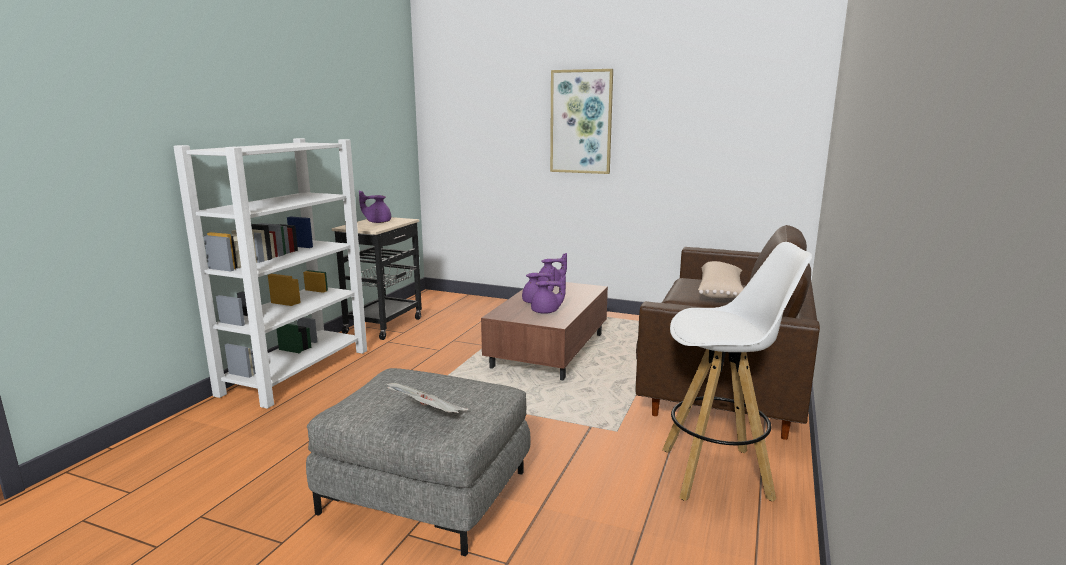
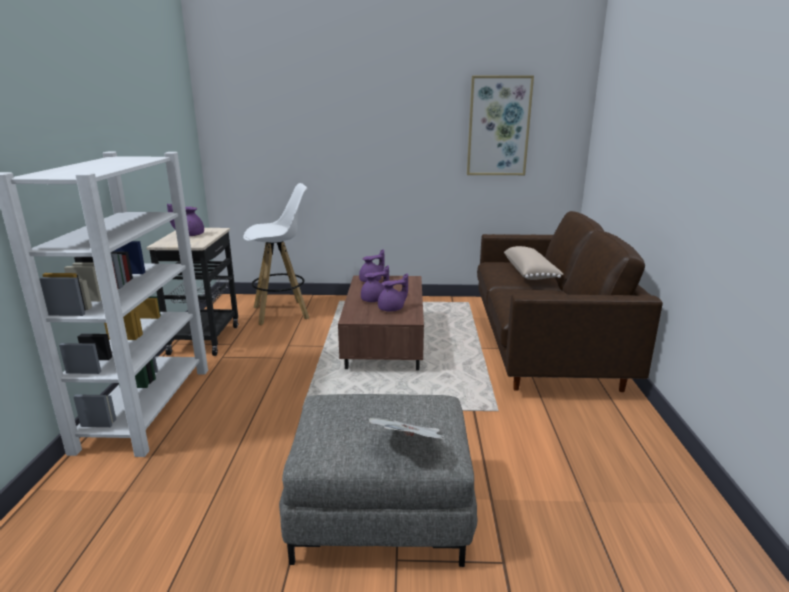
camera: 20 degrees left, 5 degrees up
(581, 122) = (376, 123): picture -> picture (498, 126)
(718, 474) = (600, 433): white stool -> white stool (282, 313)

